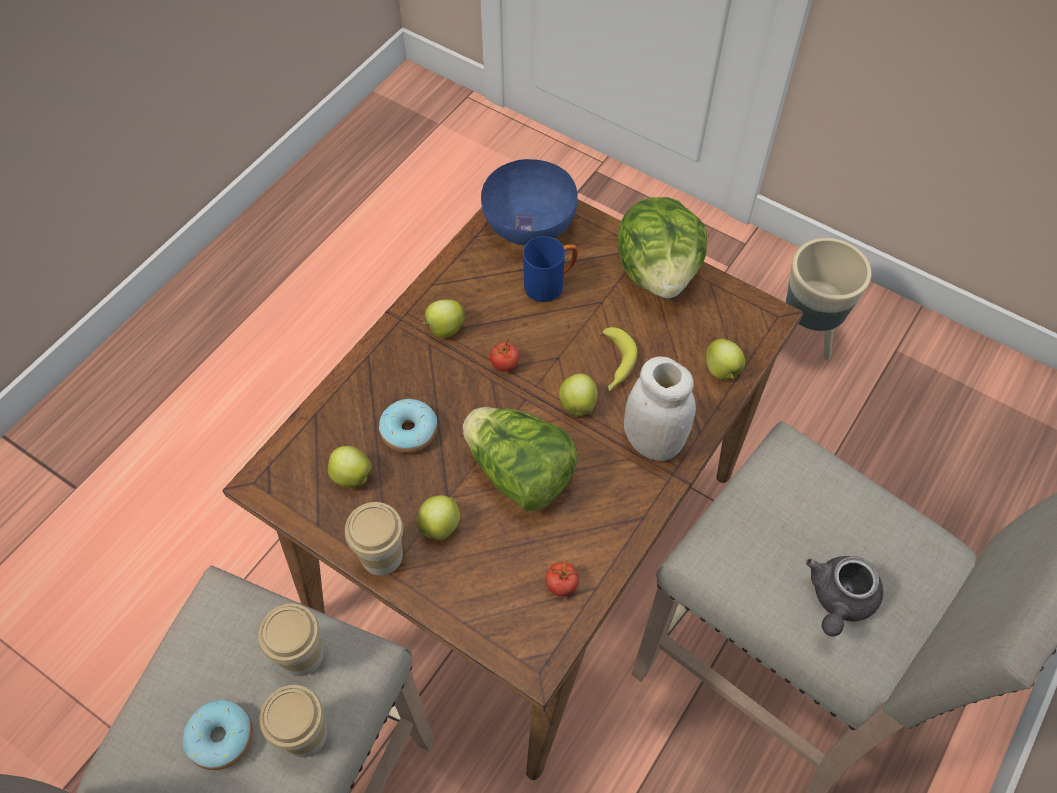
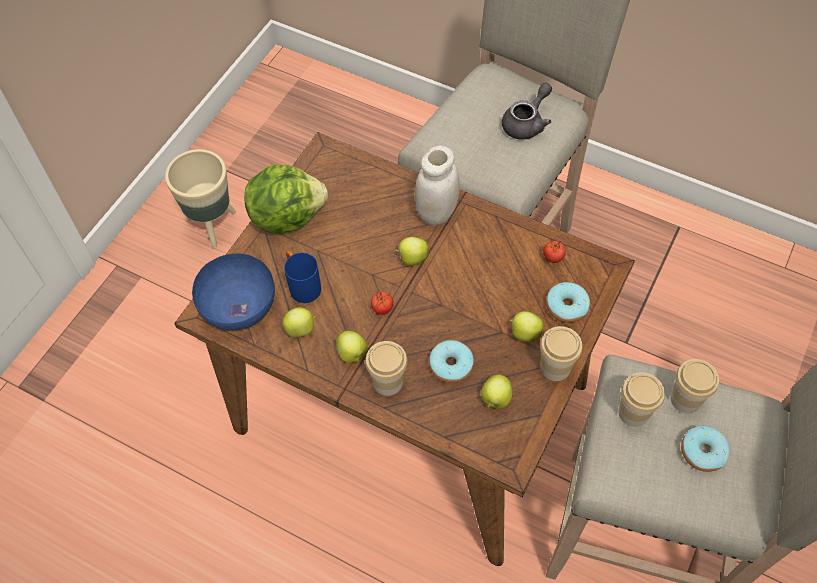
camera: 95 degrees left, 0 degrees up
(401, 362) = (387, 382): none -> cup
(474, 588) = (566, 306): none -> donut
(519, 473) = (475, 289): lettuce -> none
(614, 364) = (375, 238): banana -> none
(722, 371) = (374, 176): apple -> apple (301, 329)
(838, 600) = (526, 123): grey teapot -> grey teapot turned 75 degrees counterclockwise

